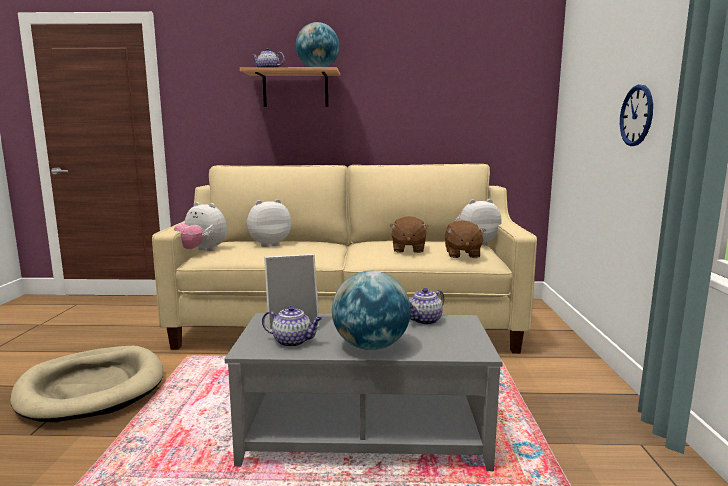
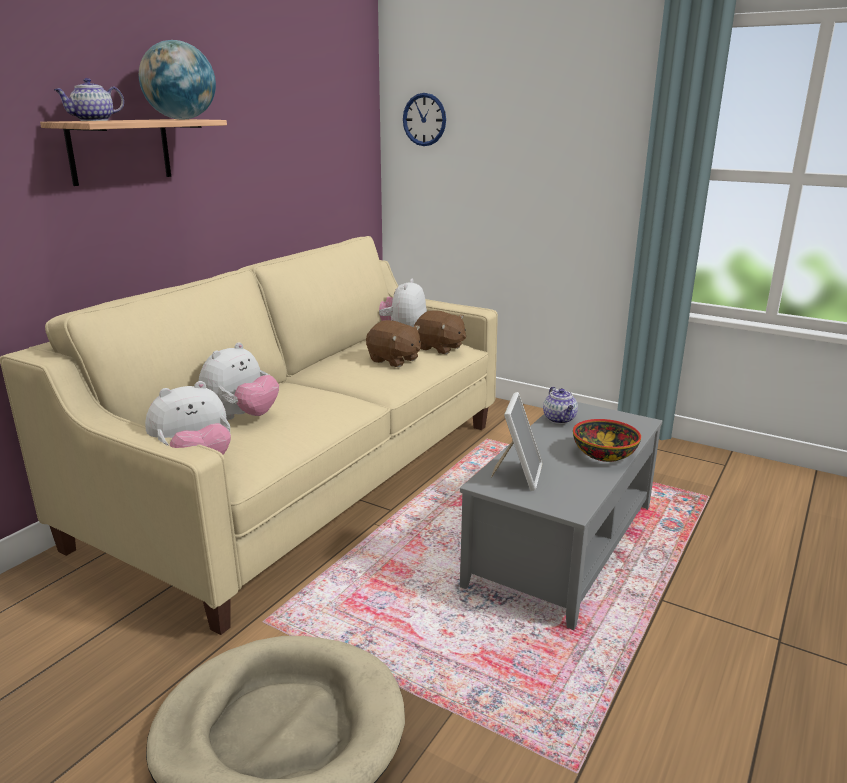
camera: 60 degrees left, 10 degrees up
(268, 245) = (241, 417): plush toy -> plush toy turned 150 degrees counterclockwise
(293, 342) = (567, 484): teapot -> none
(371, 346) = (603, 454): globe -> bowl
(636, 115) = (554, 184): wall clock -> wall clock (424, 119)

